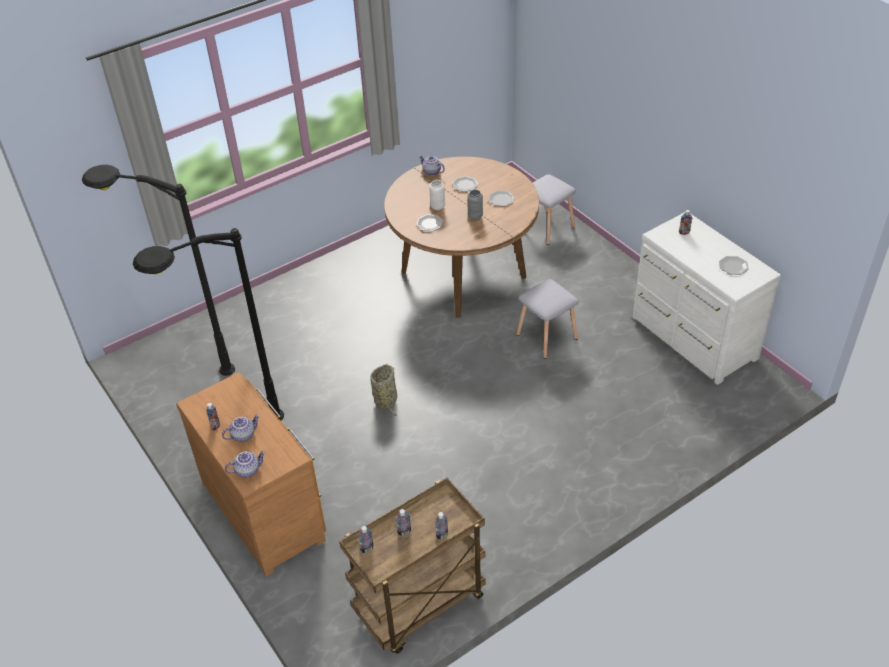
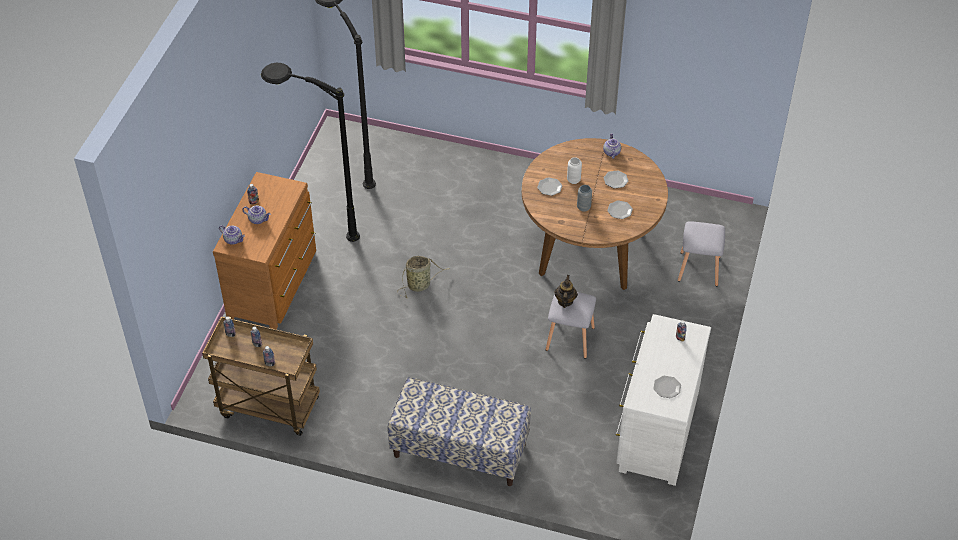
camera: 50 degrees right, 5 degrees up
(540, 297) = (565, 301): none -> teapot
(607, 478) = (459, 450): none -> bench

